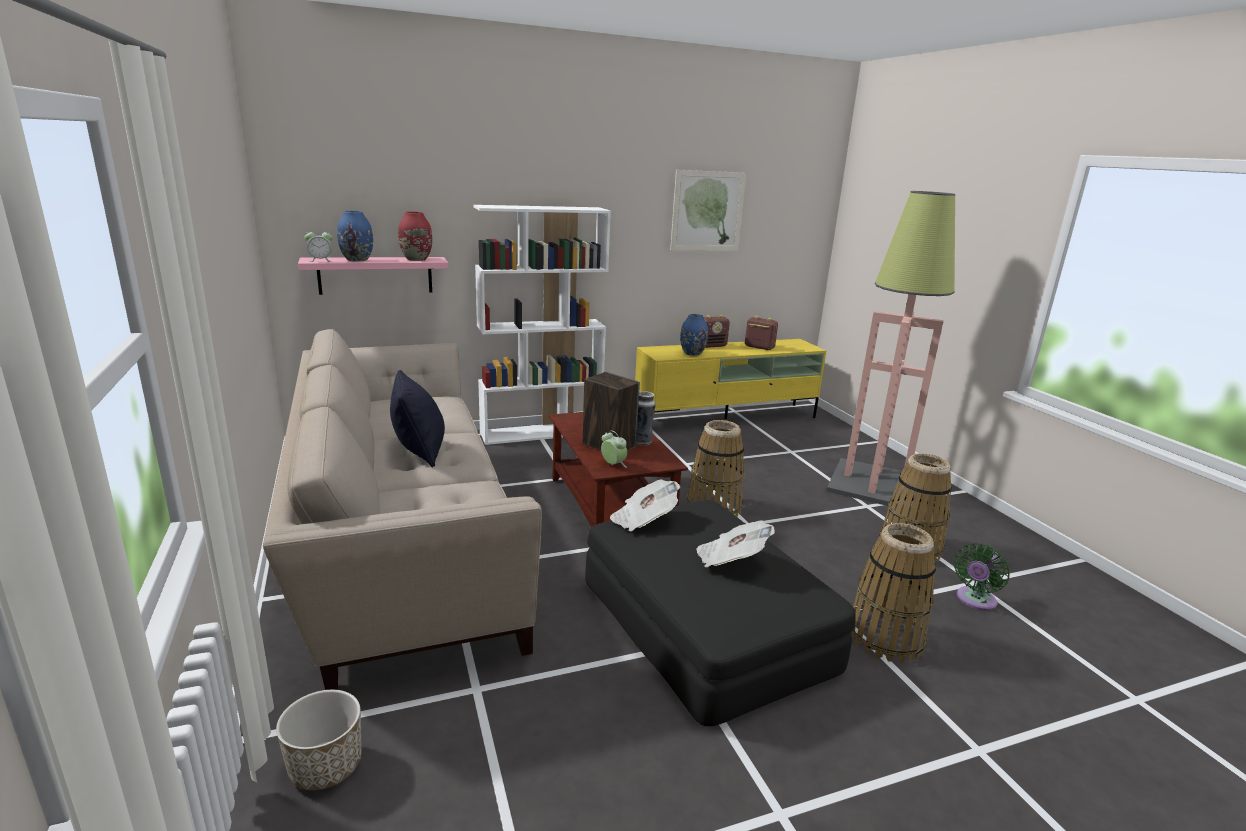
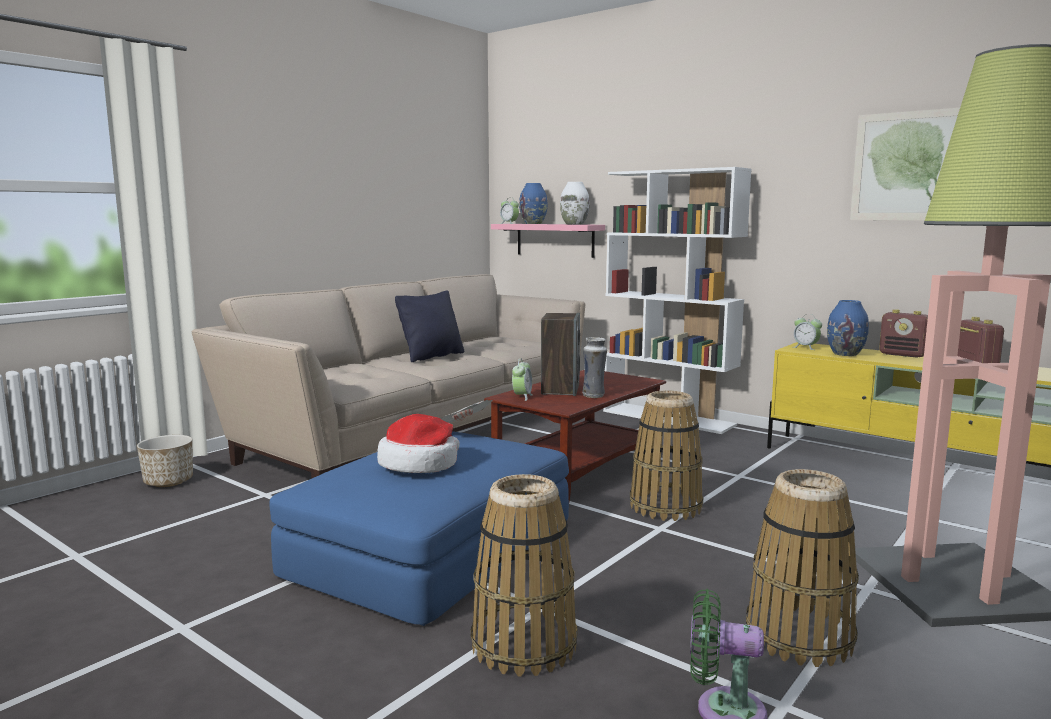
camera: 60 degrees right, 10 degrees down
(416, 259) = (574, 224): red vase -> white vase
(660, 352) = (806, 347): none -> alarm clock
(704, 623) = (432, 545): black ottoman -> blue ottoman
(731, 560) = (420, 464): newspaper -> hat

